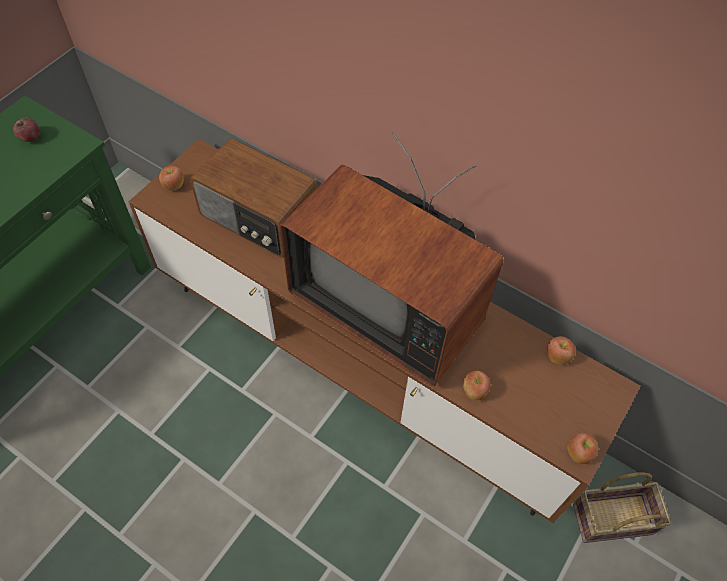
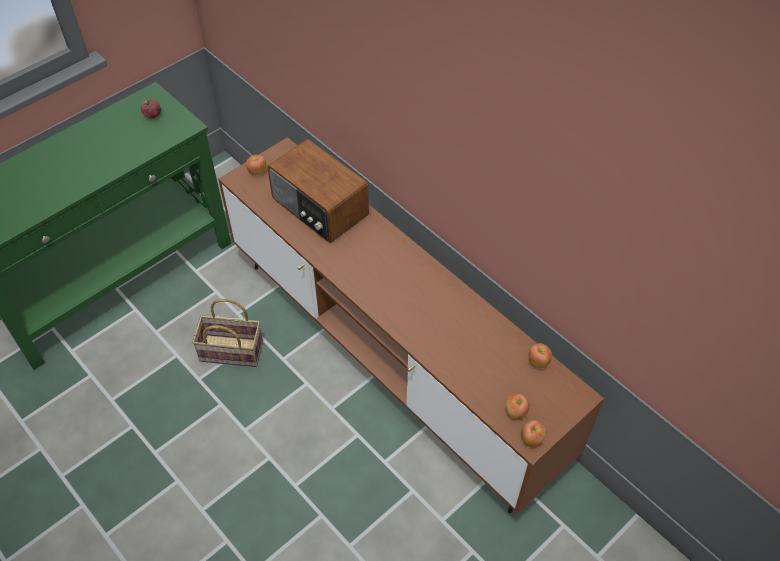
camera: 15 degrees right, 5 degrees down
(390, 302) = (409, 293): television -> none
(473, 391) = (458, 375): apple -> apple (515, 413)
(611, 521) = (580, 533): basket -> basket (229, 352)

